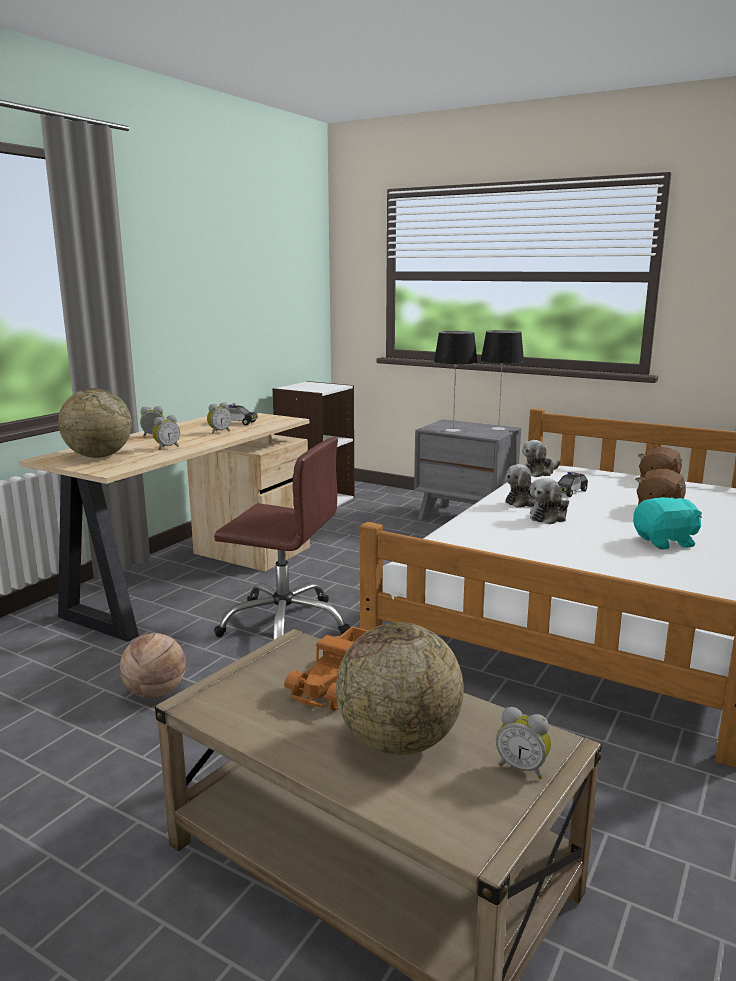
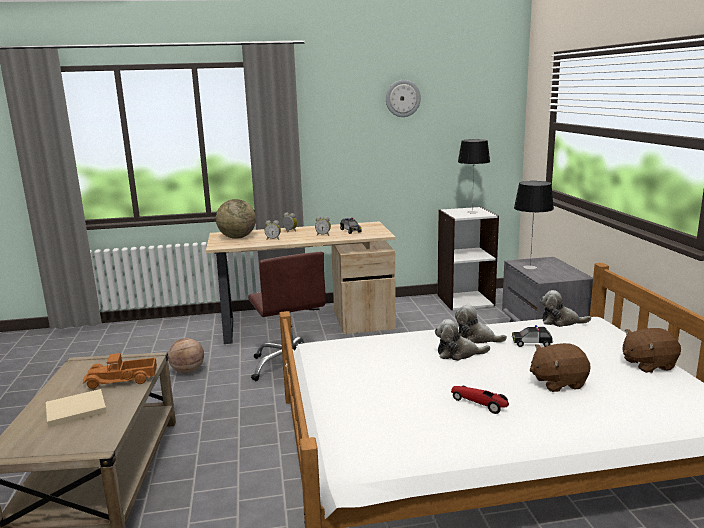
camera: 50 degrees right, 0 degrees up
(228, 235) = (402, 98): none -> wall clock
(399, 741) = (74, 410): globe -> beige book
(499, 428) = (571, 274): table lamp -> table lamp (472, 212)
(522, 767) = (69, 444): alarm clock -> none
(665, 542) = (479, 404): turquoise plush toy -> toy car

